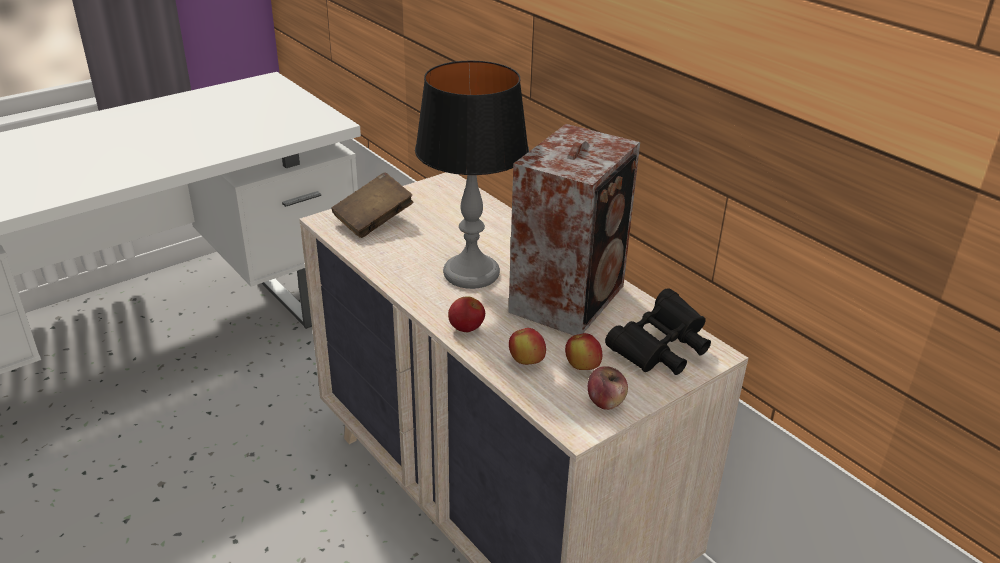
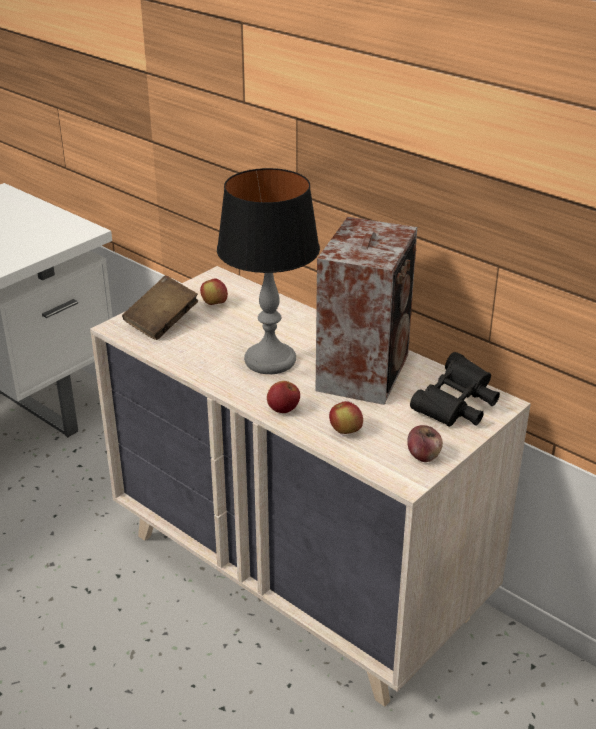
camera: 10 degrees left, 0 degrees up
(582, 367) = (394, 429): apple -> apple (214, 304)

